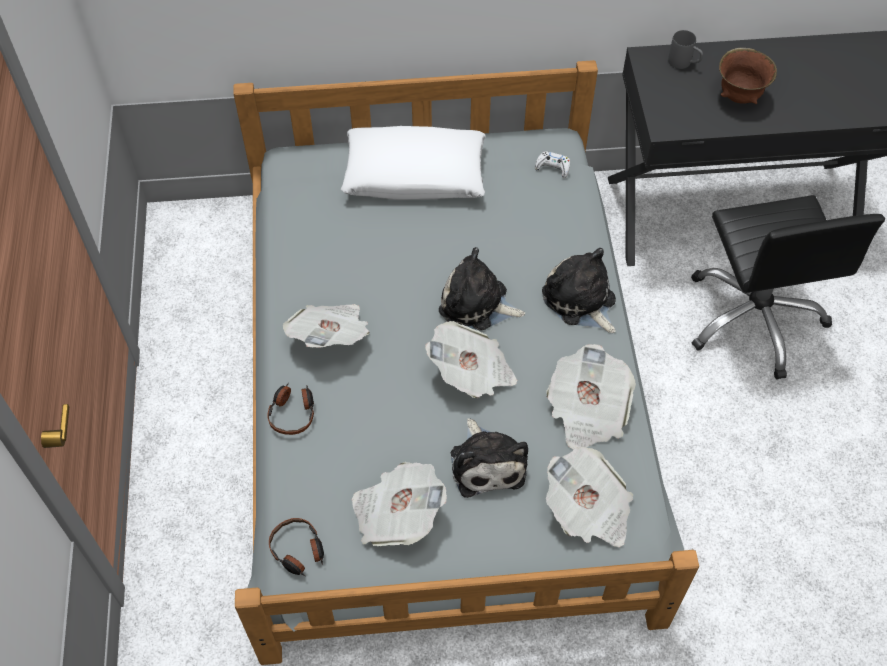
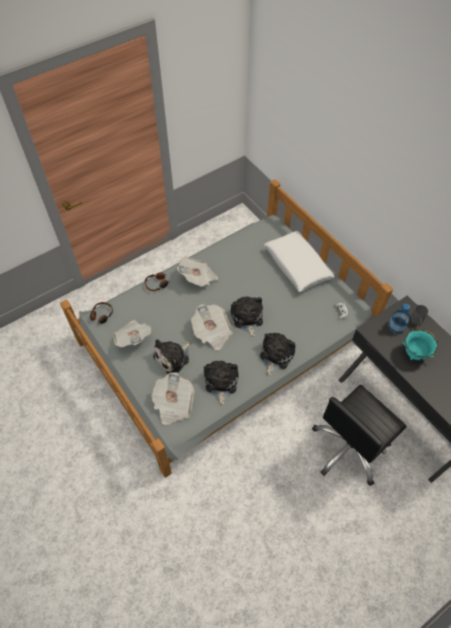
camera: 60 degrees right, 0 degrees up
(587, 411) = (220, 382): newspaper -> plush toy
(677, 90) = (397, 326): none -> bottle
(739, 96) = (415, 353): brown bowl -> turquoise bowl

